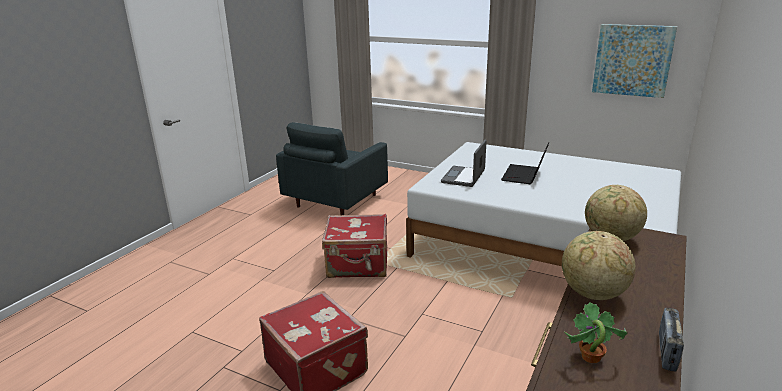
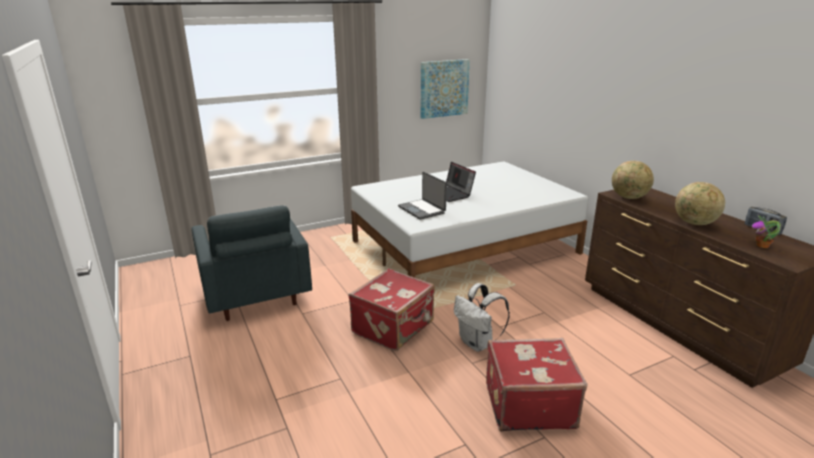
camera: 55 degrees left, 0 degrees up
(380, 311) = (478, 343): none -> white backpack

